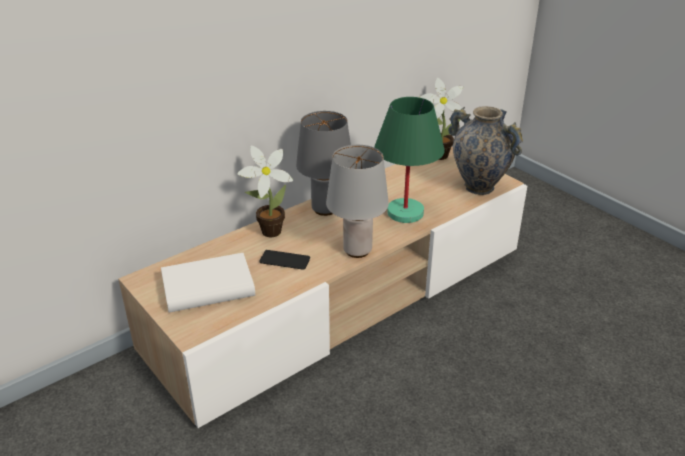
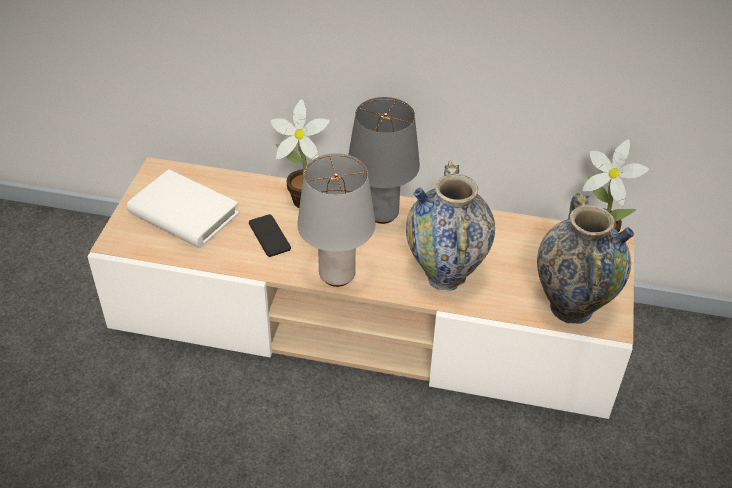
camera: 50 degrees right, 10 degrees up
(406, 213) = (445, 275): green table lamp -> vase

